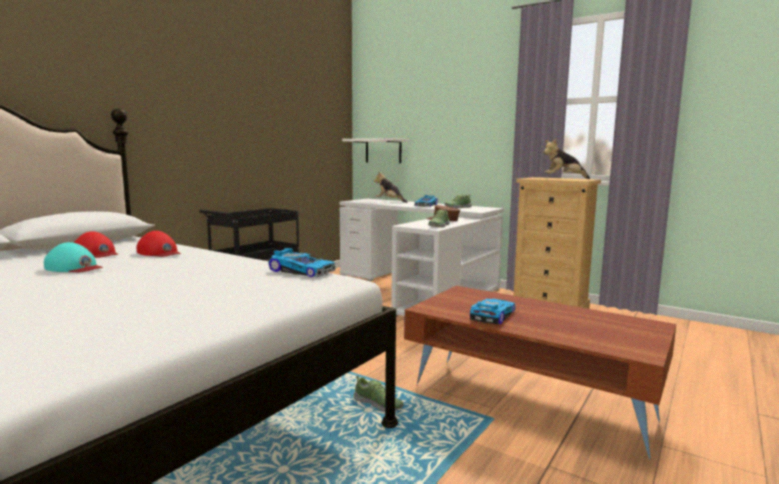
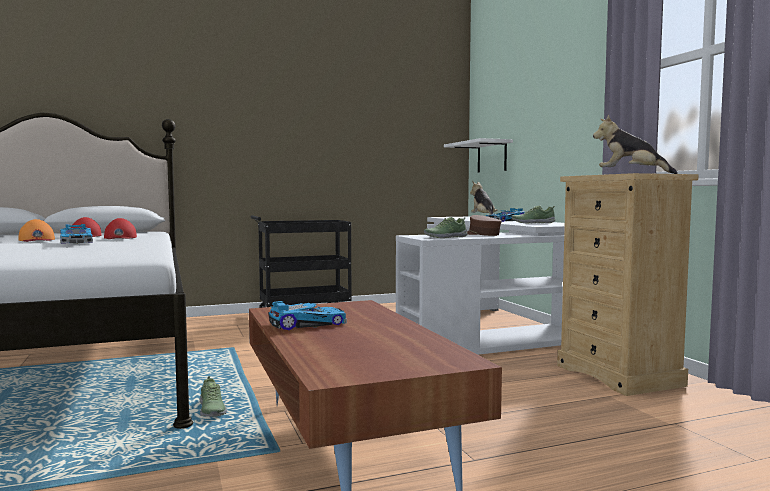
camera: 35 degrees right, 5 degrees down
(74, 267) = (37, 240): turquoise cap -> orange cap
(302, 270) = (144, 251): toy car -> toy car (77, 242)

